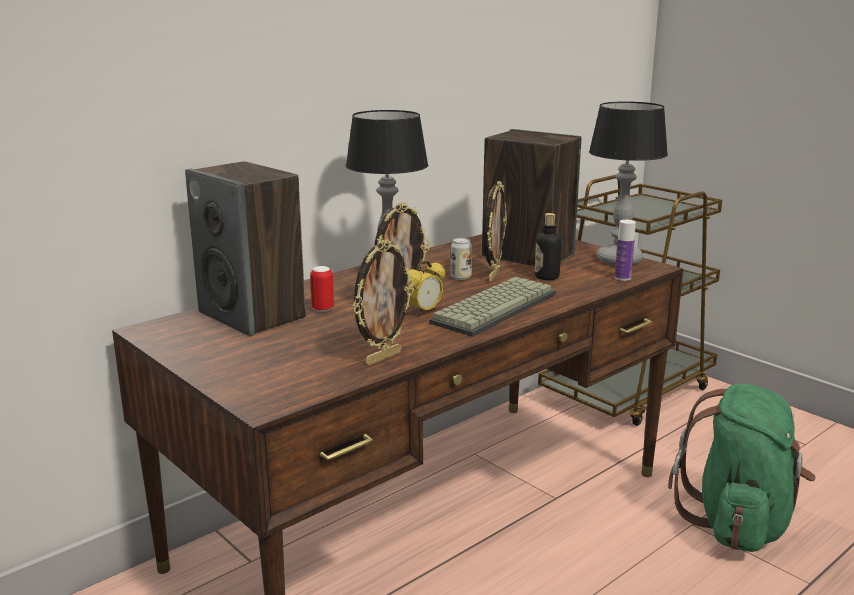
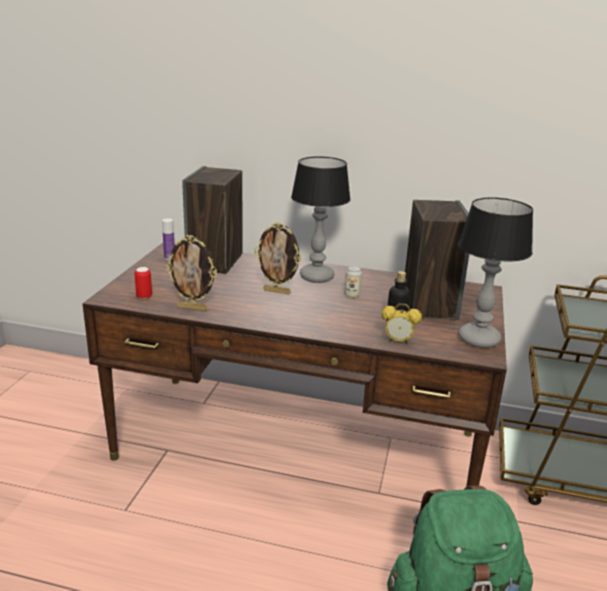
camera: 55 degrees right, 5 degrees up
(323, 309) = (245, 274): can -> can (144, 297)
(424, 312) = (275, 300): alarm clock -> alarm clock (398, 341)
(493, 276) = (370, 304): picture frame -> none
(494, 307) = (311, 318): keyboard -> none
(622, 278) = (438, 348): bottle -> bottle (169, 258)

